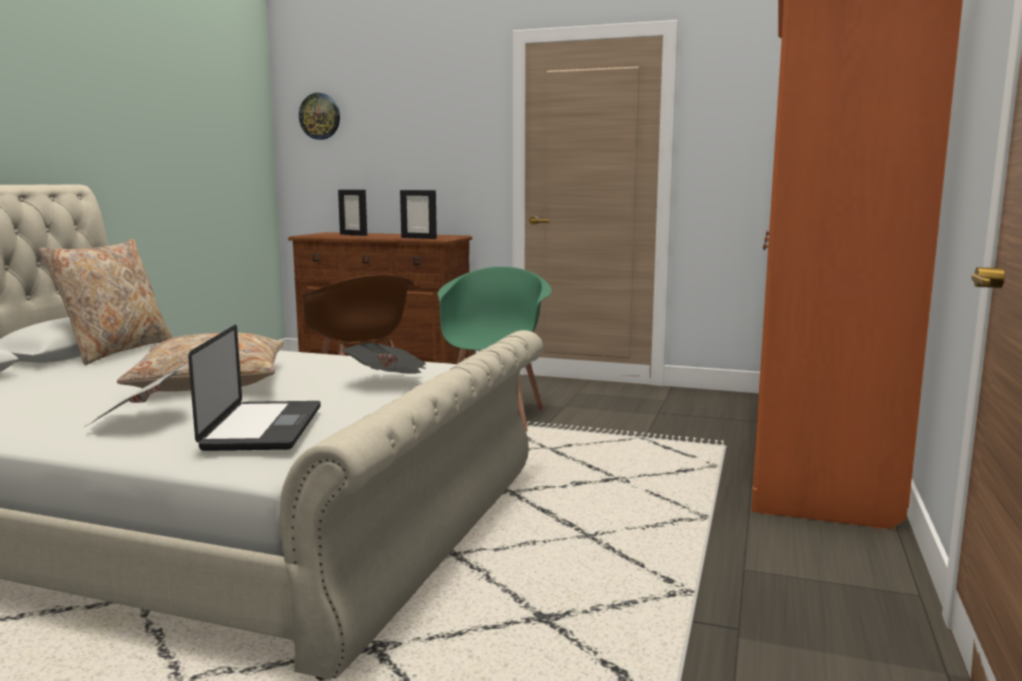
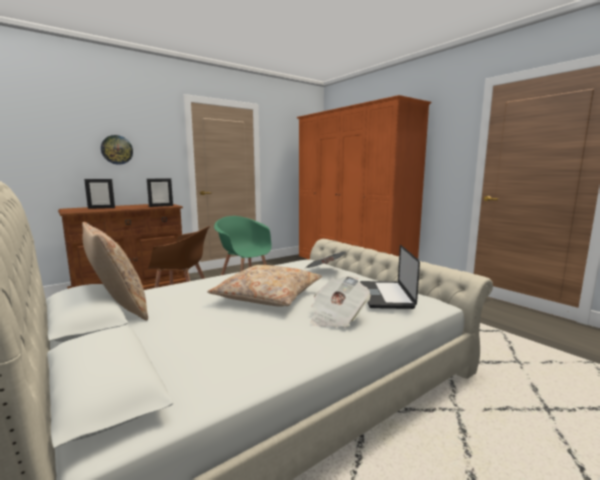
camera: 55 degrees left, 0 degrees up
(263, 428) = (385, 295): laptop -> laptop turned 120 degrees counterclockwise
(320, 116) = (42, 127): wall clock -> wall clock (117, 150)

